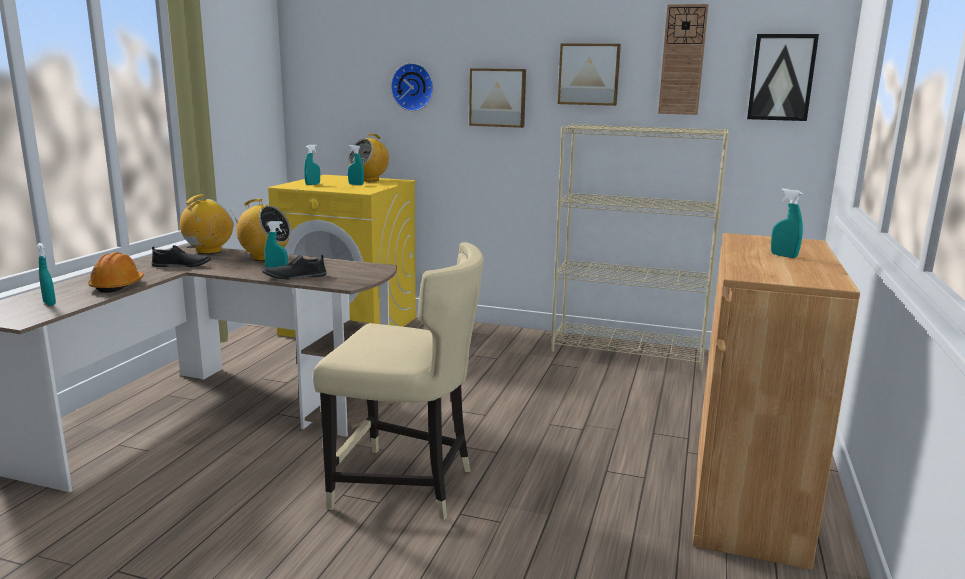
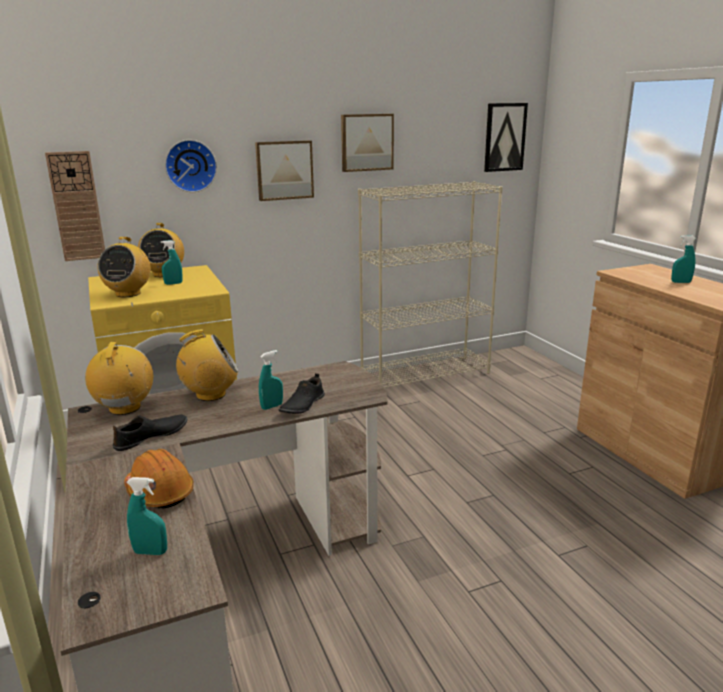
camera: 40 degrees left, 5 degrees up
(312, 184) = (128, 293): turquoise spray bottle -> radio
(406, 486) = (493, 556): beige chair -> none
(682, 60) = (438, 126): wall clock -> wall clock (76, 206)

